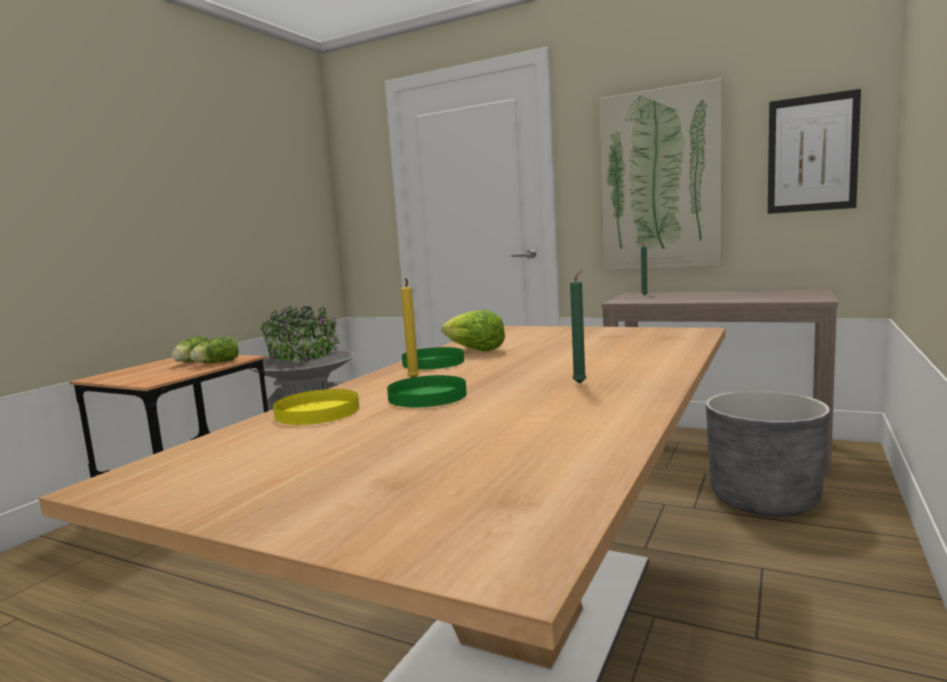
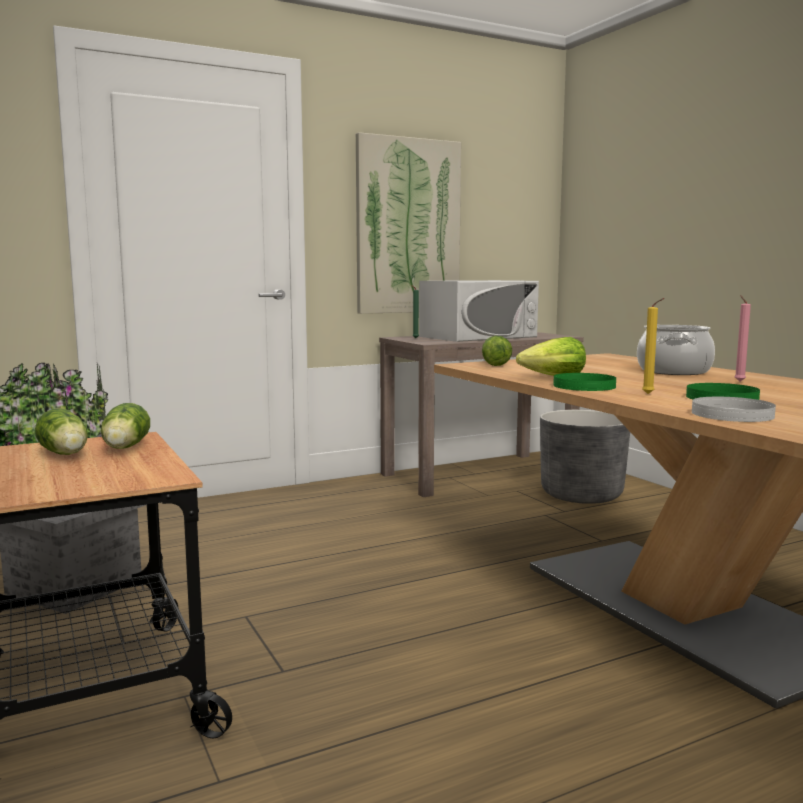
camera: 55 degrees left, 0 degrees up
(317, 411) = (731, 414): yellow plate -> white plate
(534, 330) = (496, 363): none -> lettuce
(581, 383) = (738, 381): green candle -> pink candle
(613, 360) = (674, 371): none -> cooking pot
(713, 296) = (478, 336): none -> white microwave
(812, 154) = (515, 220): picture -> none

